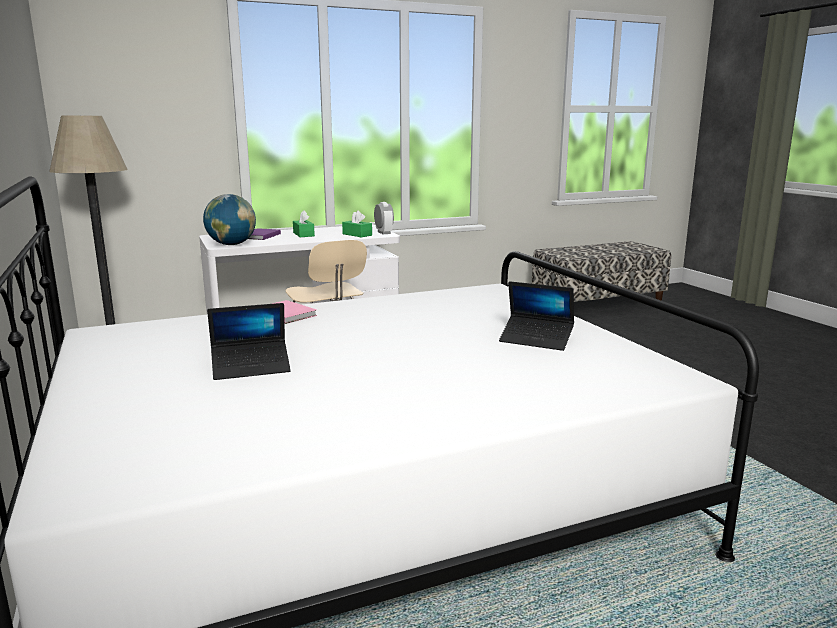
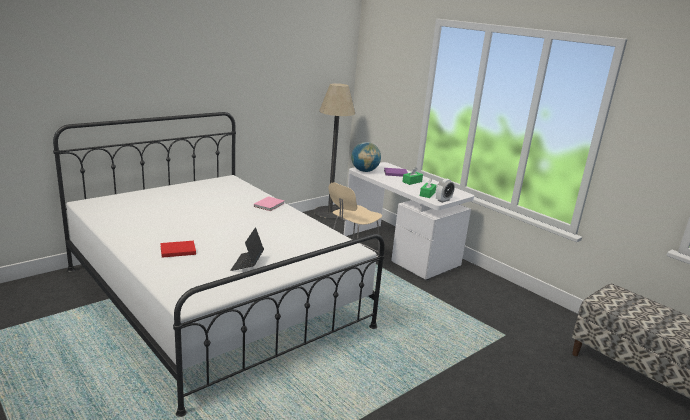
camera: 70 degrees right, 5 degrees up
(251, 367) = (191, 208): laptop -> none
(474, 383) = (177, 250): none -> red book

